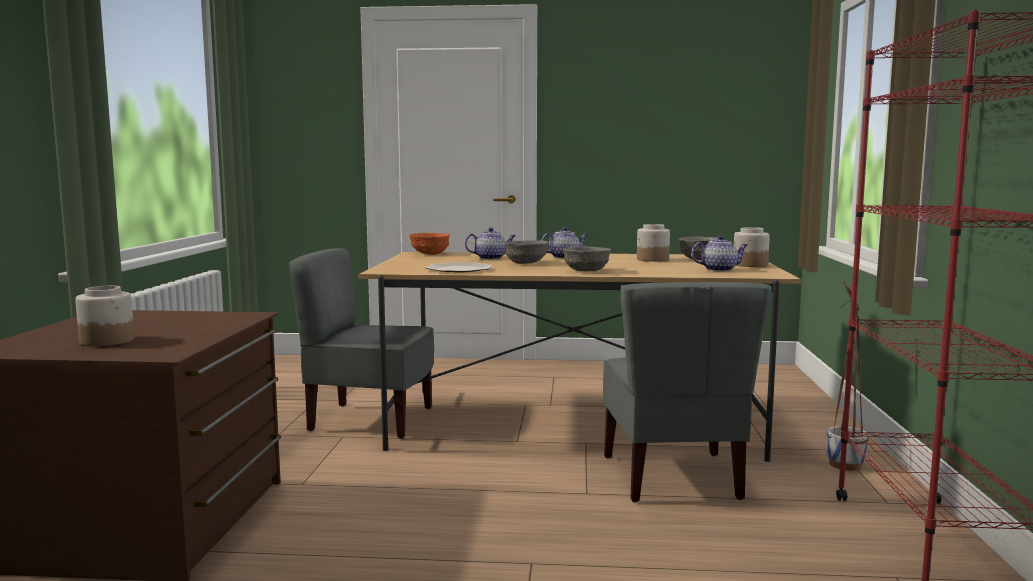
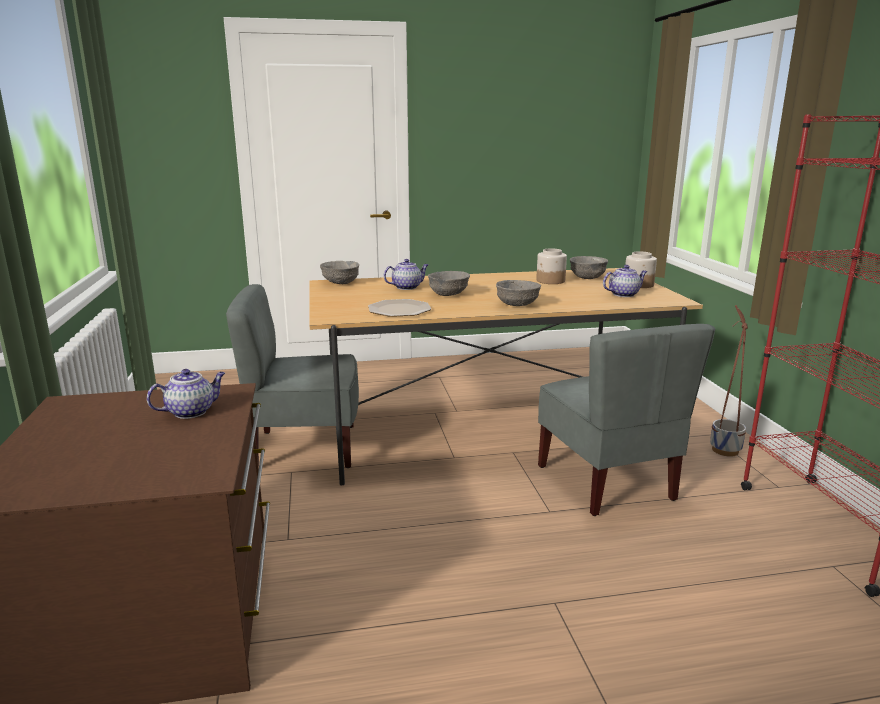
camera: 15 degrees left, 10 degrees up
(107, 341) = (115, 459): jar -> none
(430, 253) = (340, 282): orange bowl -> grey bowl
(564, 257) = (471, 281): teapot -> teapot (191, 411)

